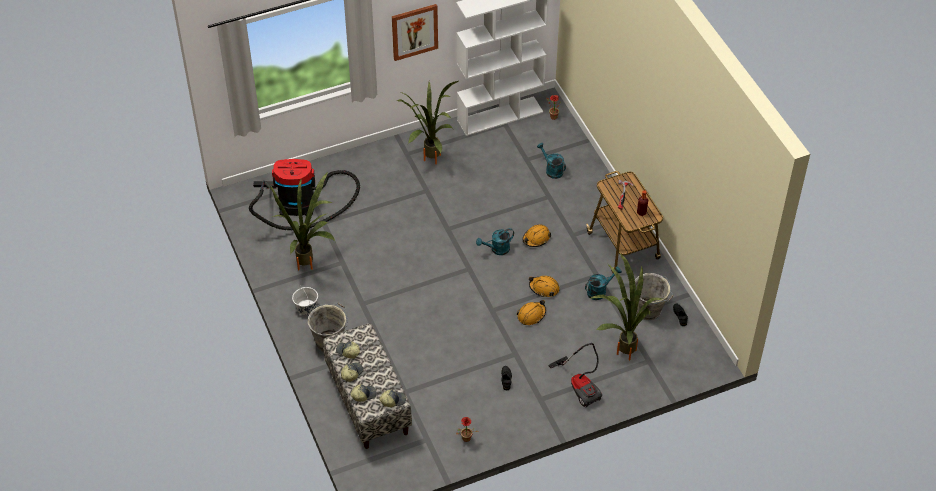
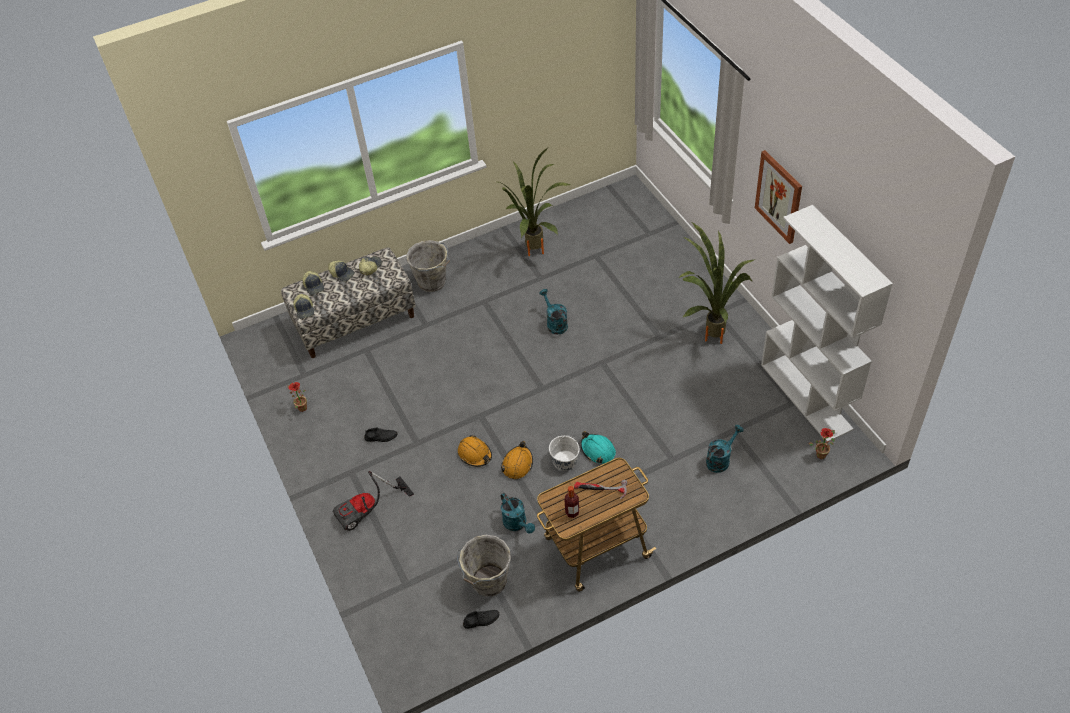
camera: 90 degrees right, 0 degrees up
(302, 205) = (619, 235): vacuum cleaner -> none
(306, 307) = (476, 258): white bucket -> white bucket (564, 461)
(497, 249) = (574, 412): turquoise watering can -> turquoise watering can (555, 323)
(536, 238) = (598, 450): orange hard hat -> turquoise hard hat
(622, 348) = (426, 553): potted plant -> none

